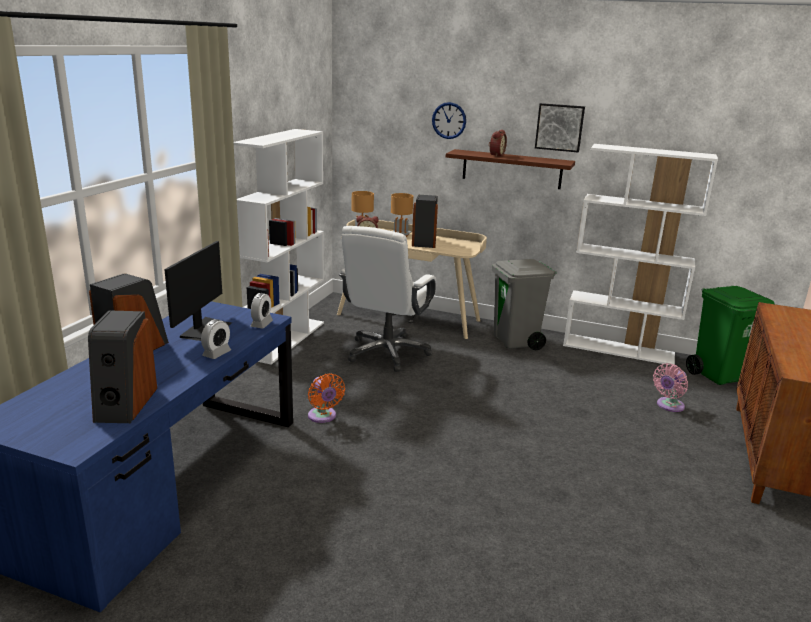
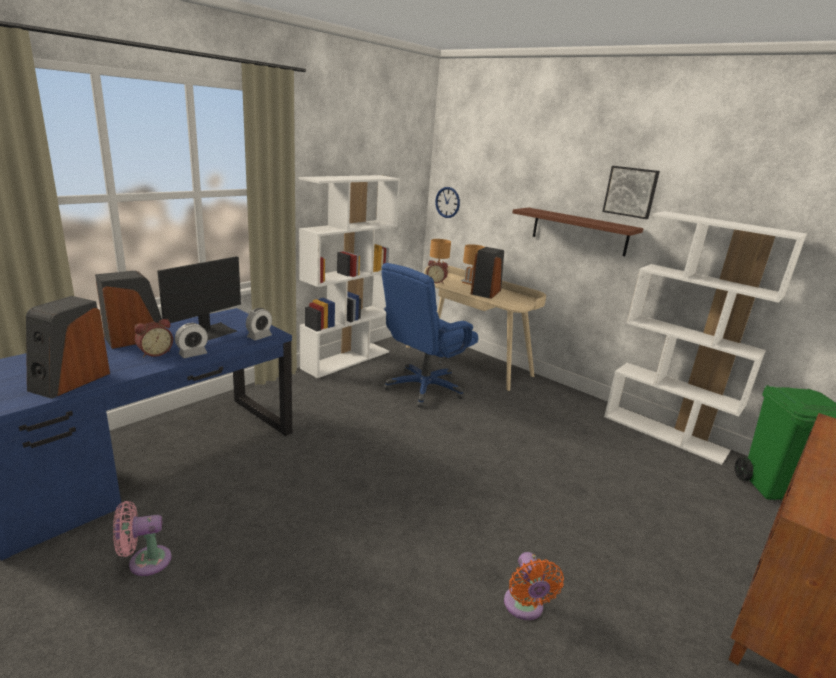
camera: 20 degrees right, 0 degrees up
(323, 417) = (322, 434): orange fan -> orange fan (524, 607)
(387, 353) = (424, 388): white office chair -> blue office chair
(449, 120) = (526, 179): wall clock -> wall clock (447, 202)
(495, 155) = (561, 215): alarm clock -> alarm clock (155, 353)
(516, 341) = (556, 403): grey trash can -> none
(668, 406) = (687, 508): pink fan -> pink fan (145, 561)

